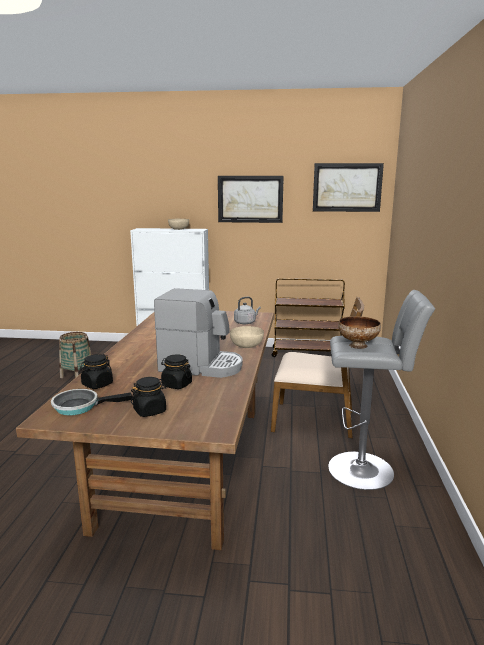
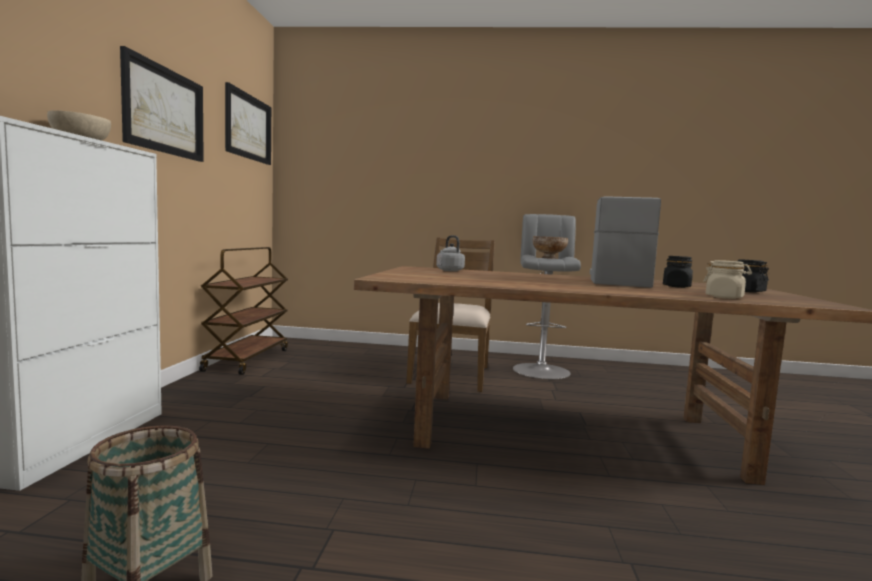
camera: 90 degrees left, 10 degrees down
(80, 406) = (786, 300): frying pan -> none
(97, 384) = (724, 297): black jar -> beige jar
(247, 346) = (539, 274): beige bowl -> none

